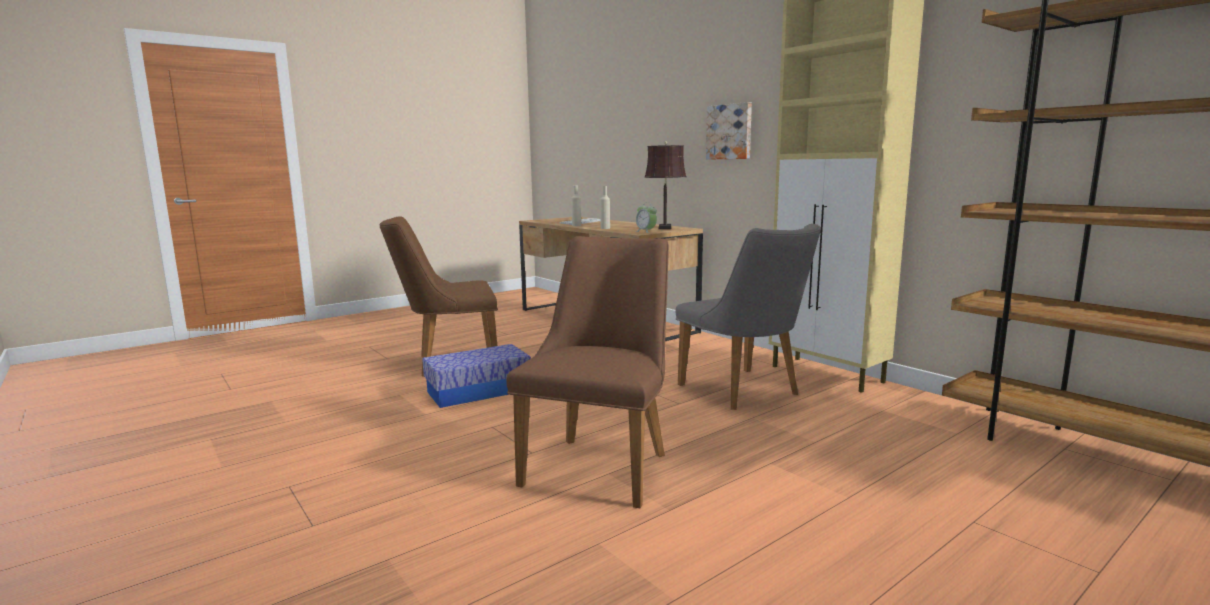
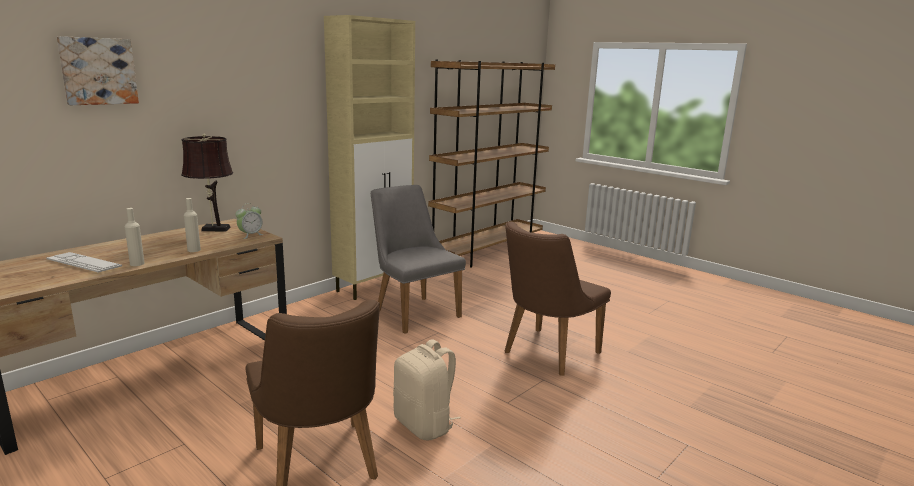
camera: 100 degrees left, 5 degrees up
(478, 391) = (425, 425): storage box -> beige backpack
(602, 463) = (545, 354): brown chair -> brown chair turned 60 degrees counterclockwise
(730, 132) = (249, 119): picture -> picture (98, 71)
(746, 392) = (412, 311): grey chair -> grey chair turned 90 degrees counterclockwise

